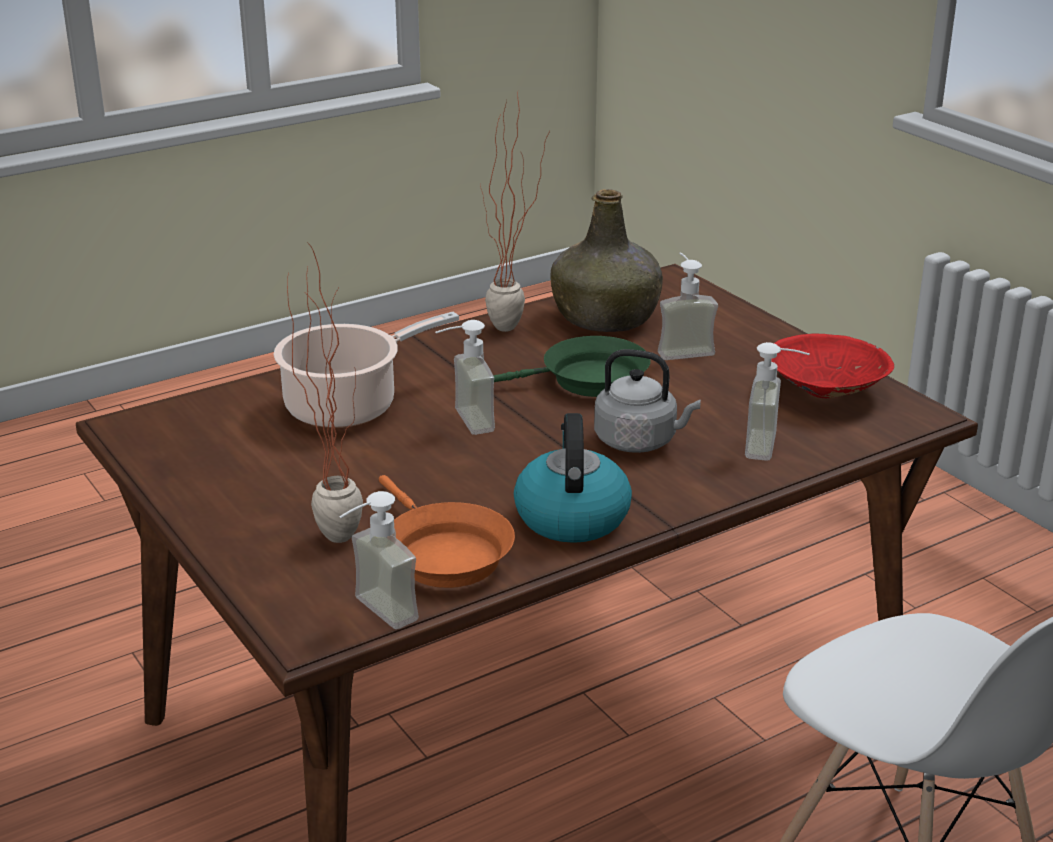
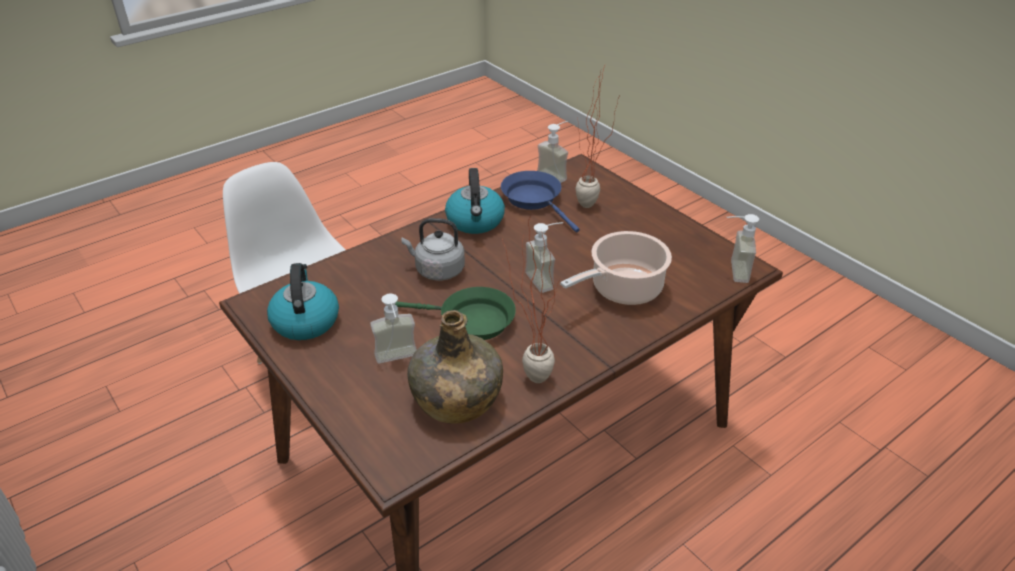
camera: 175 degrees right, 10 degrees up
(442, 554) = (535, 200): orange frying pan -> blue frying pan
(585, 380) = (471, 321): green frying pan -> green frying pan turned 150 degrees counterclockwise
(773, 447) = (358, 270): soap dispenser -> soap dispenser (731, 271)
(827, 390) = (305, 321): red bowl -> kettle

